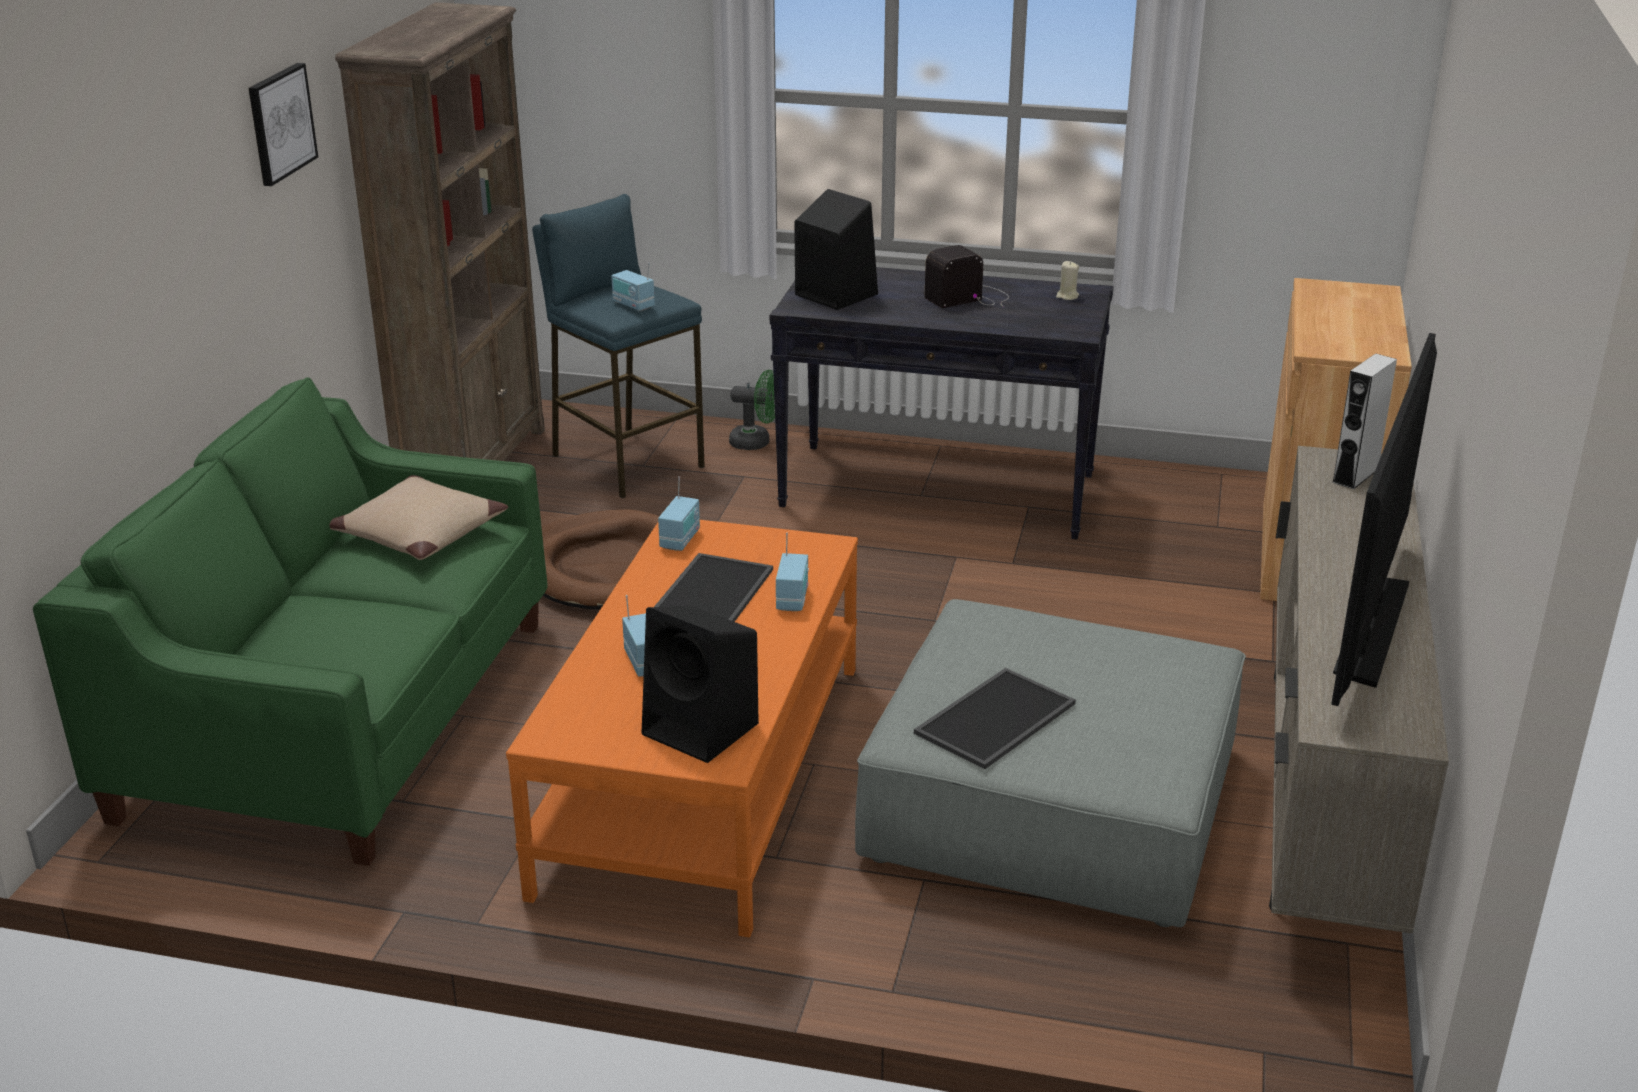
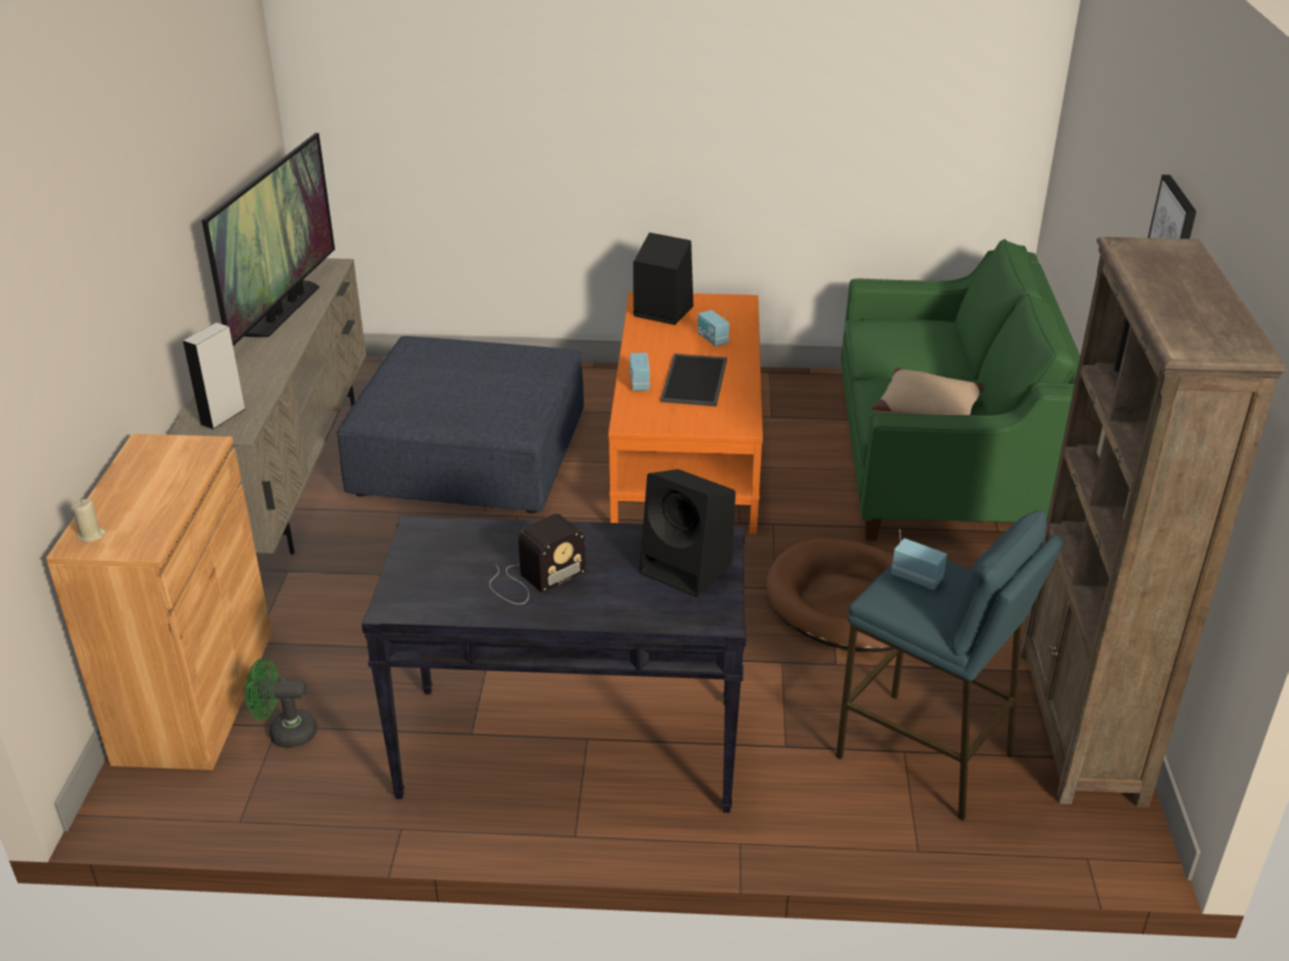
camera: 170 degrees right, 5 degrees up
(680, 540) = (736, 418): radio -> none
(756, 443) = (797, 811): green fan -> green fan (285, 733)
(996, 720) = (503, 365): tray -> none
(1051, 803) = (470, 454): grey ottoman -> blue ottoman
(1067, 296) = (421, 593): beige candle -> beige candle (91, 535)

